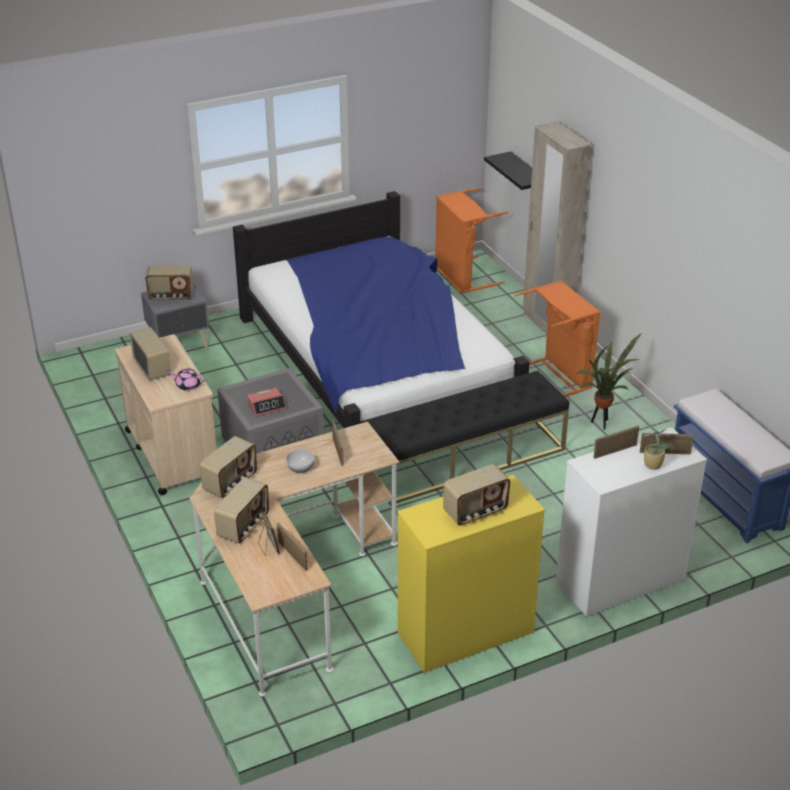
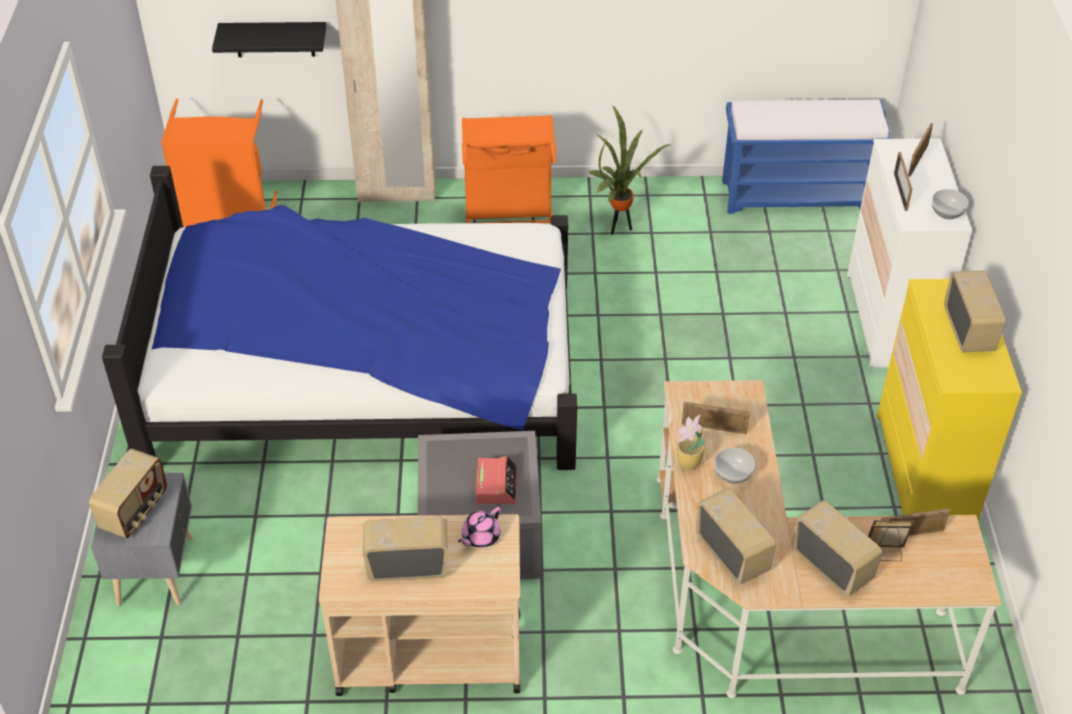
camera: 65 degrees left, 10 degrees up
(466, 459) = (619, 359): black bench -> none
(610, 478) = (946, 213): none -> bowl
(651, 465) = (936, 177): potted plant -> potted plant (688, 463)

